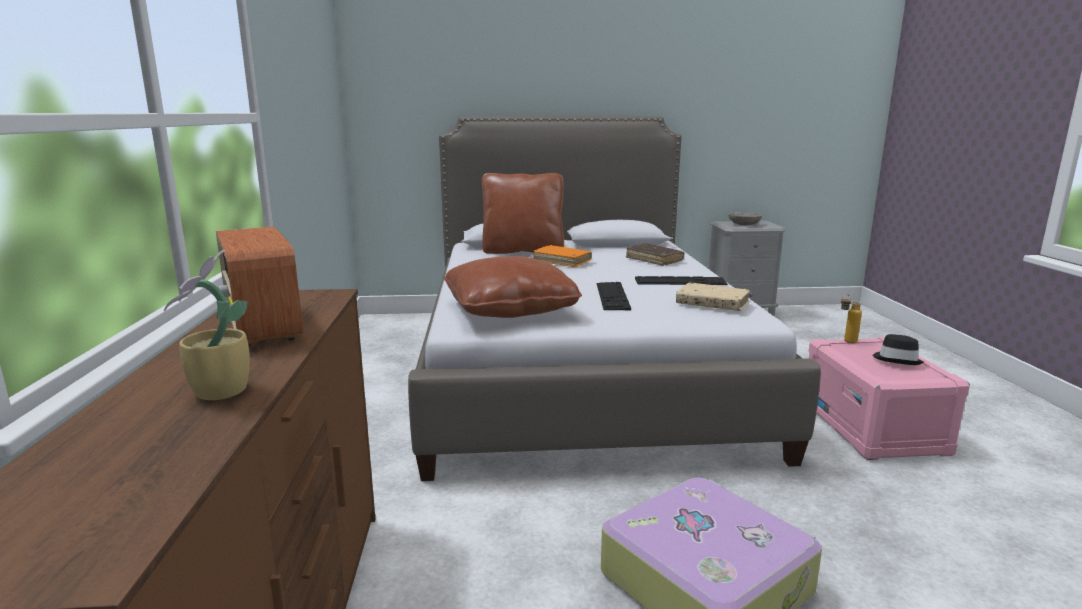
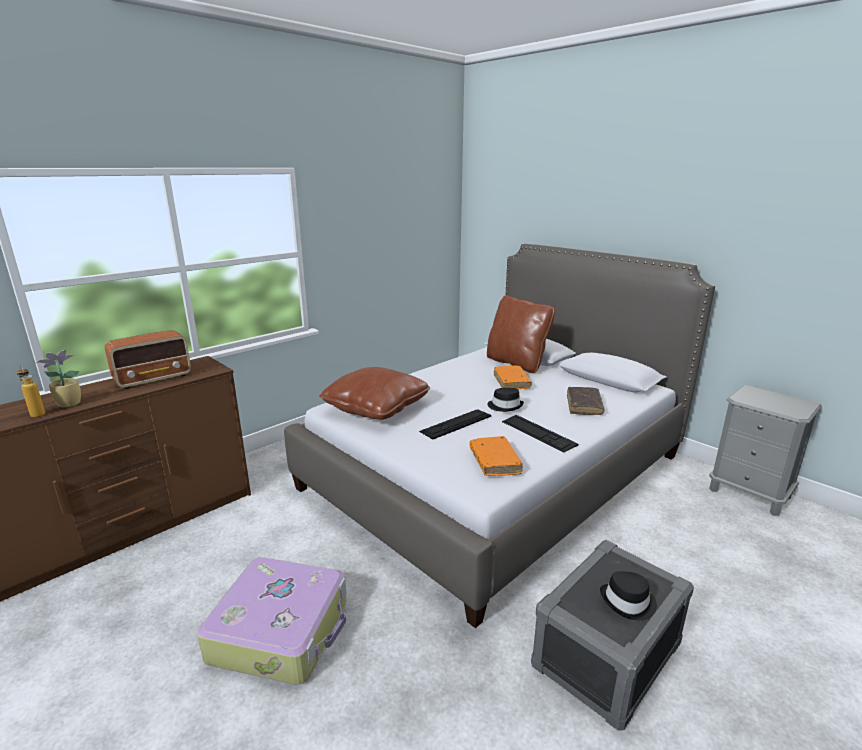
camera: 50 degrees right, 5 degrees up
(262, 326) = (154, 378): radio -> radio turned 150 degrees counterclockwise
(609, 275) = (505, 406): none -> black hat
(712, 304) = (494, 462): beige book -> orange book
(744, 224) = (767, 400): grey bowl -> none
(845, 342) = (631, 559): bottle -> bottle (36, 413)
(873, 428) = (607, 655): pink storage box -> grey storage box

